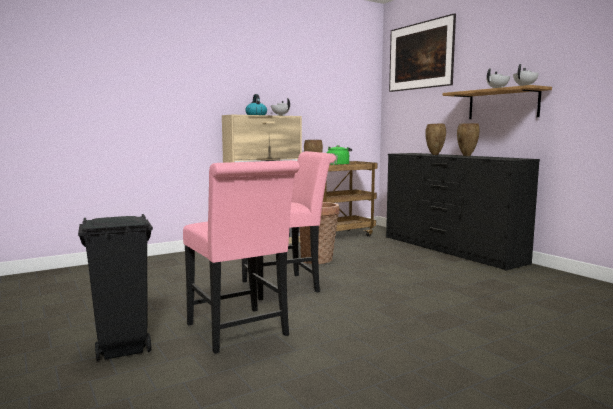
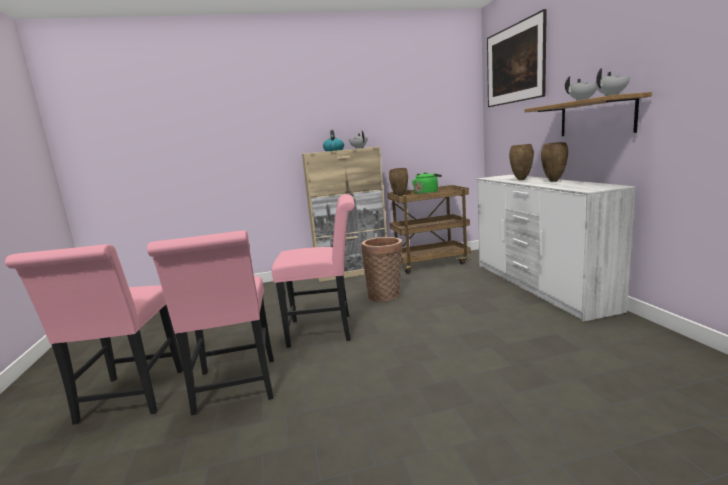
camera: 20 degrees right, 5 degrees up
(122, 350) = (129, 400): black trash can -> pink chair
(450, 250) = (539, 286): black dresser -> white dresser

